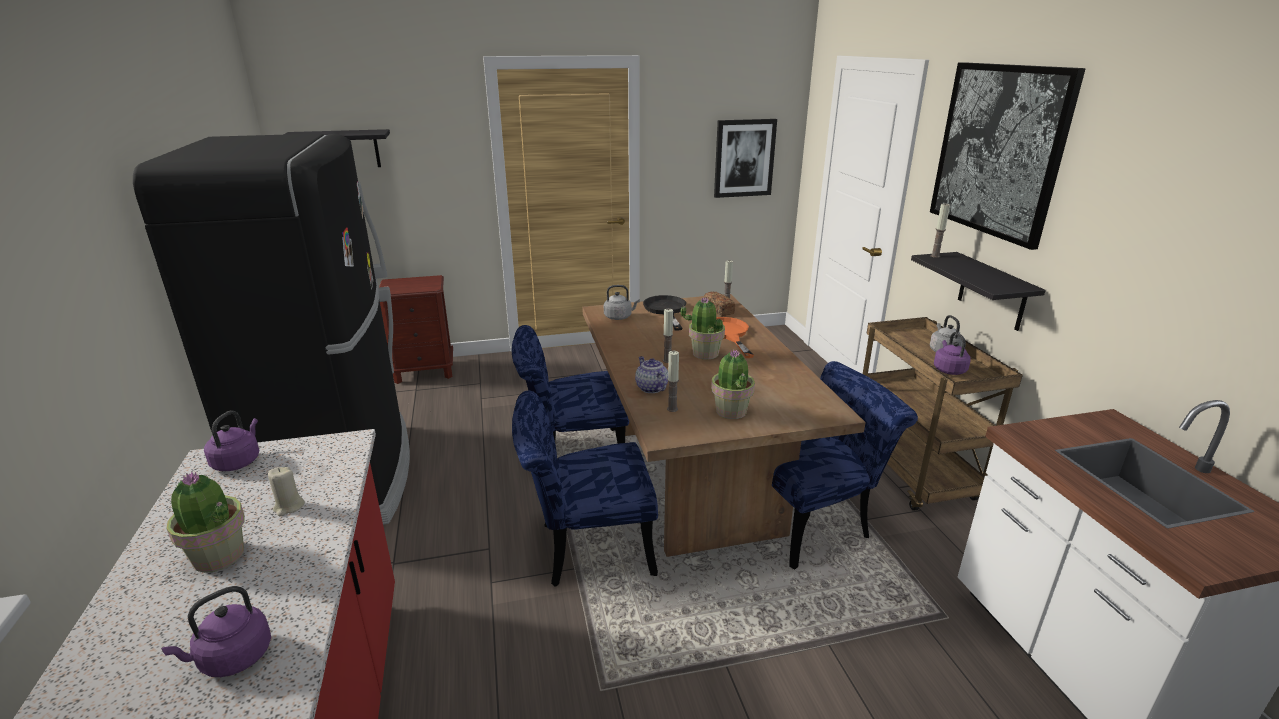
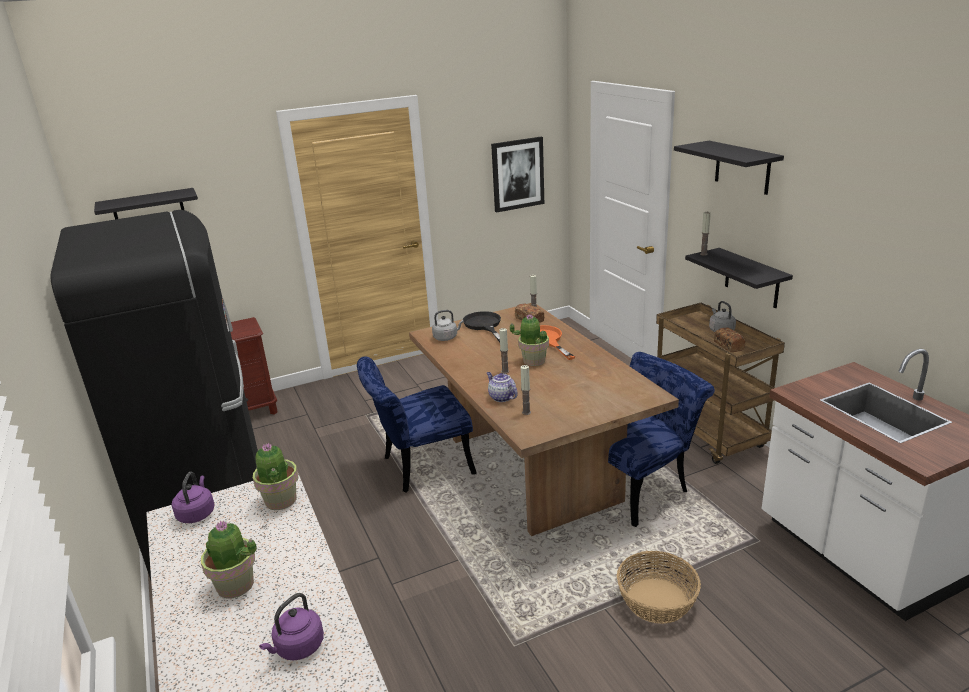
camera: 10 degrees left, 0 degrees up
(289, 507) = (266, 540): beige candle -> none
(585, 548) = (461, 542): blue chair -> none
(730, 411) = (573, 407): potted plant -> potted plant (280, 501)
(795, 669) = (657, 600): none -> basket
(948, 369) = (728, 346): purple kettle -> bread
(999, 151) = (742, 167): picture -> black shelf

